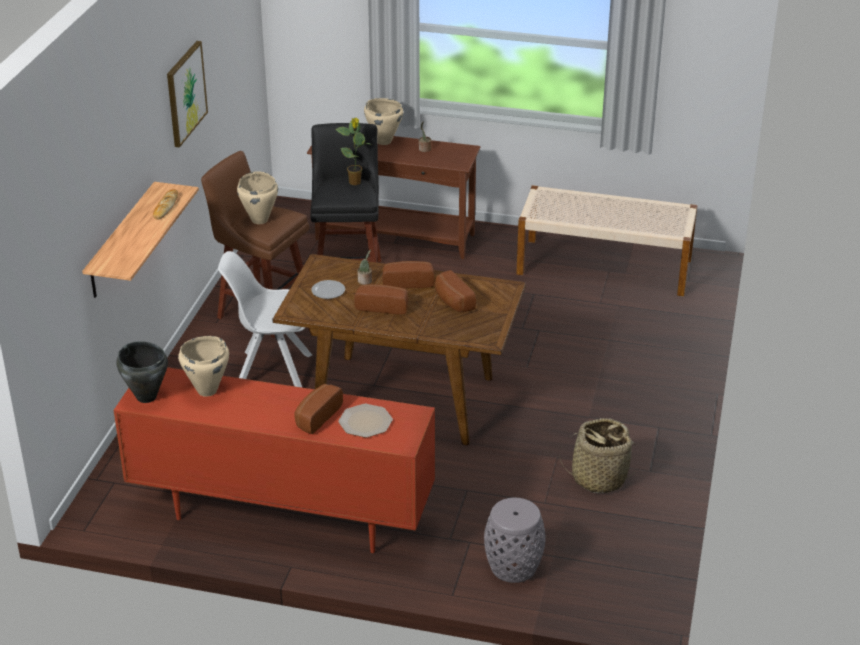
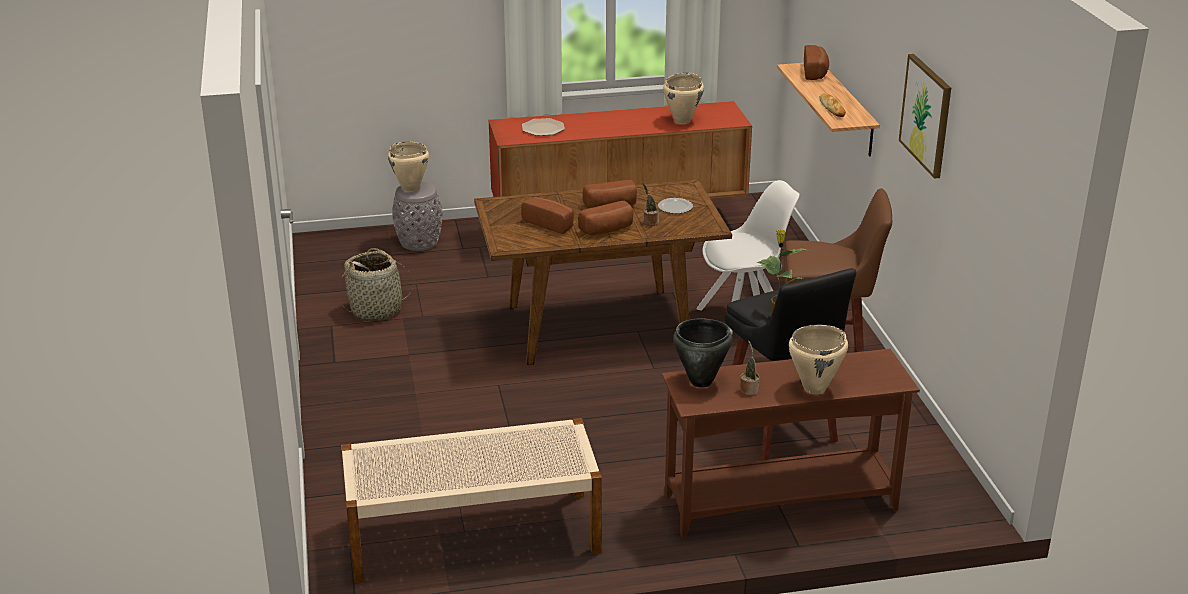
camera: 155 degrees right, 5 degrees down
(146, 396) = (721, 110): black cooking pot -> black cooking pot (701, 381)
(260, 220) = (825, 253): beige cooking pot -> beige cooking pot (410, 188)
(316, 416) = (583, 124): bread -> bread (816, 72)

